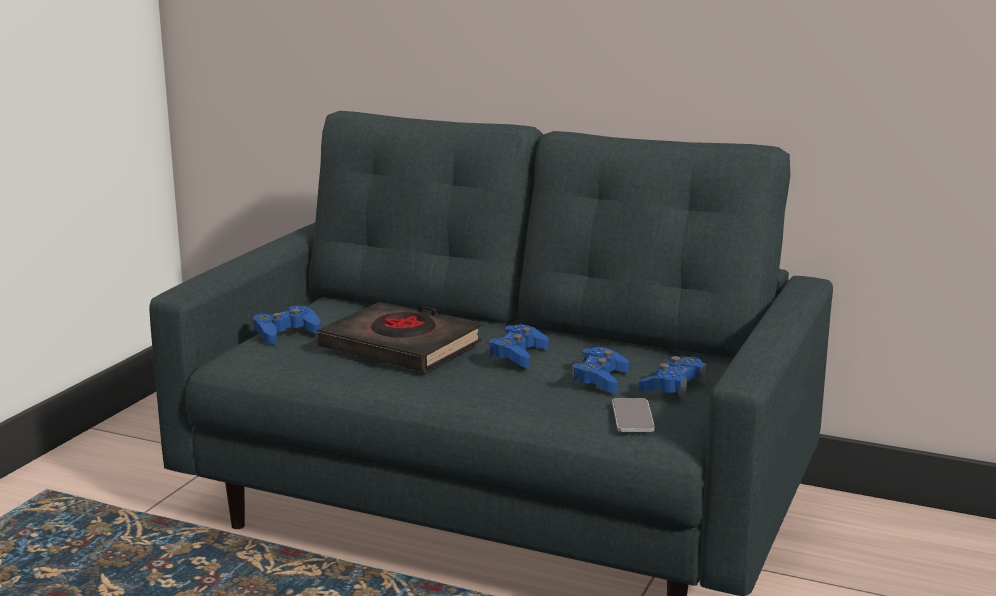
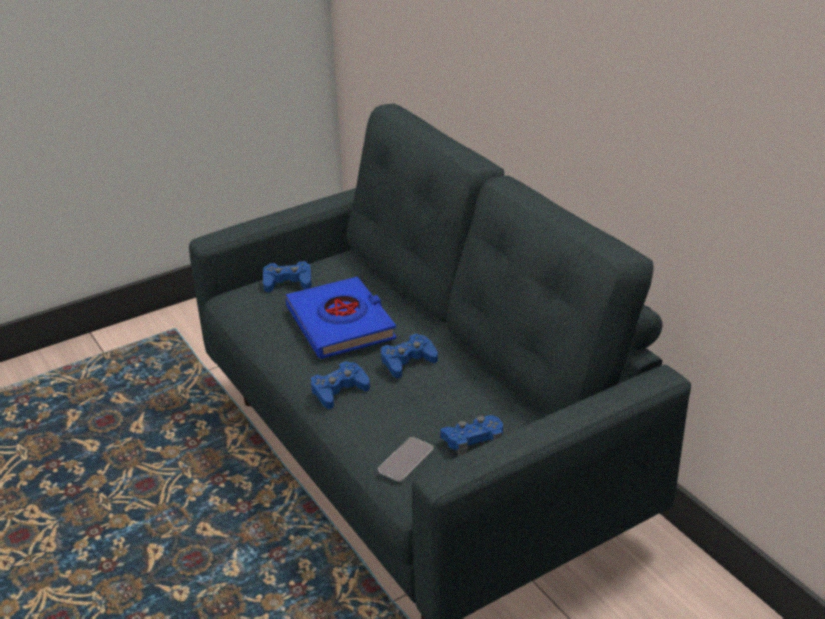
camera: 35 degrees right, 15 degrees up
(401, 347) = (341, 324): black book -> blue book
(600, 379) = (433, 410): blue game controller -> blue game controller (339, 390)

